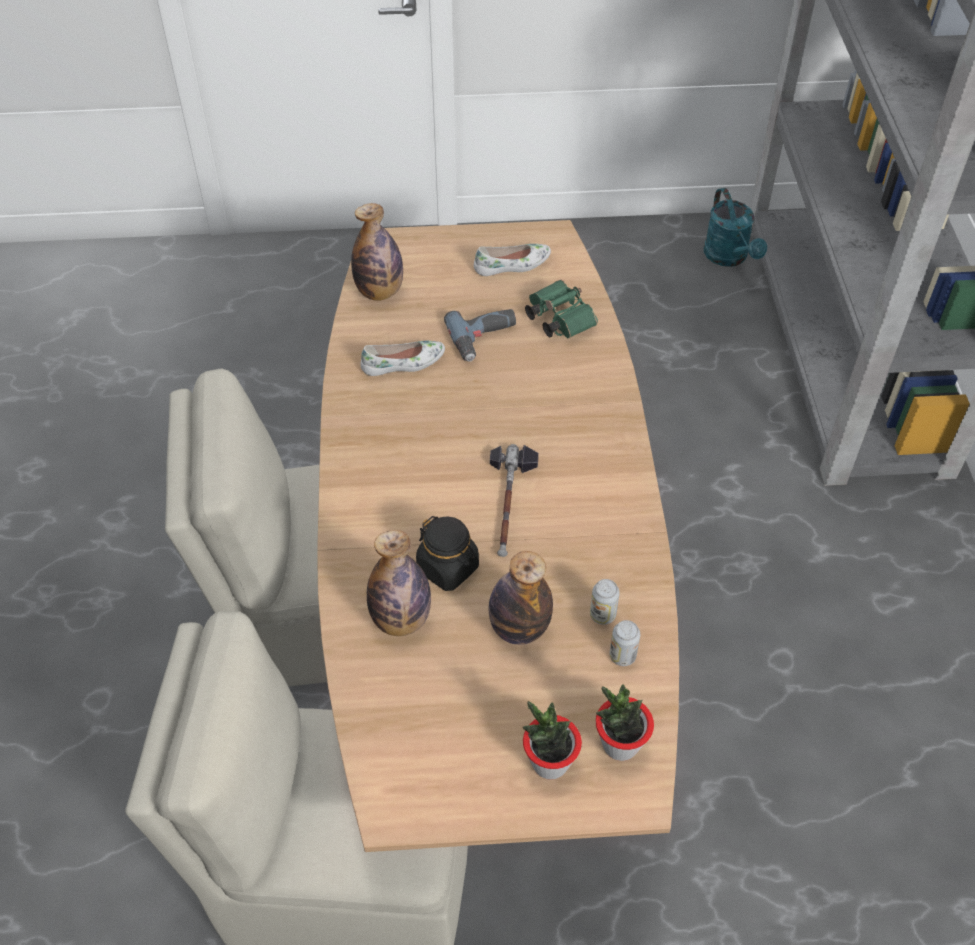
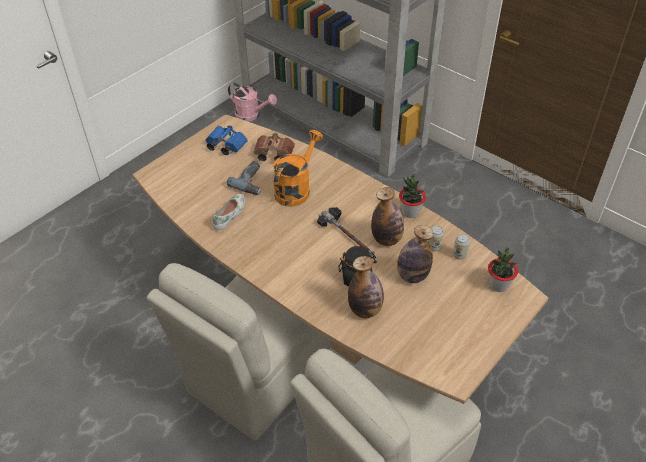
camera: 45 degrees left, 5 degrees down
(379, 291) = (178, 194): bottle -> bottle (386, 239)
(512, 265) = (225, 146): white shoe -> blue binoculars
(526, 388) = (296, 189): none -> orange watering can
(549, 763) = (485, 312): potted plant -> potted plant (410, 212)
(557, 319) = (272, 154): green binoculars -> brown binoculars
(729, 257) = (251, 115): turquoise watering can -> pink watering can

